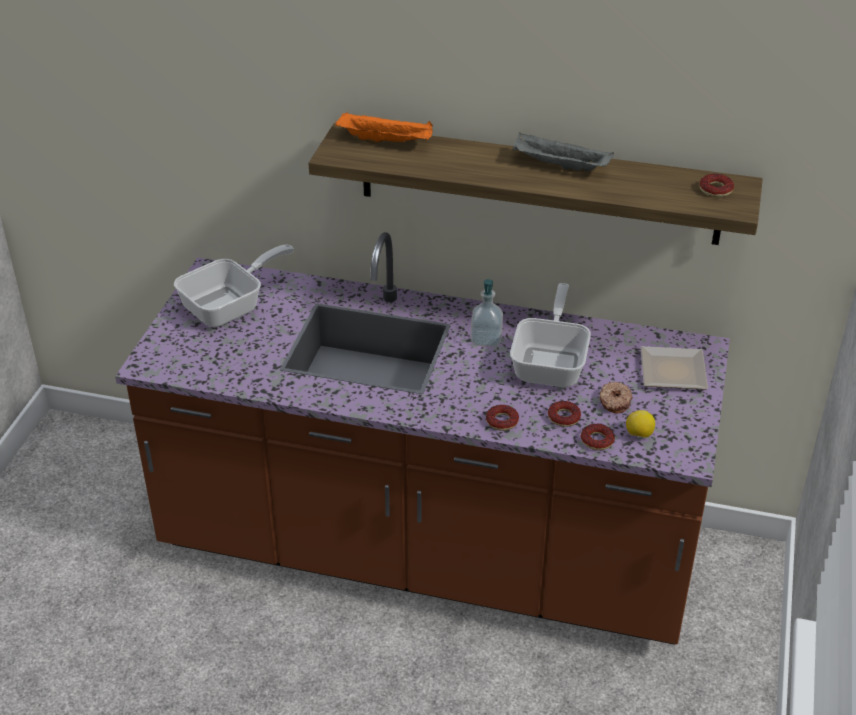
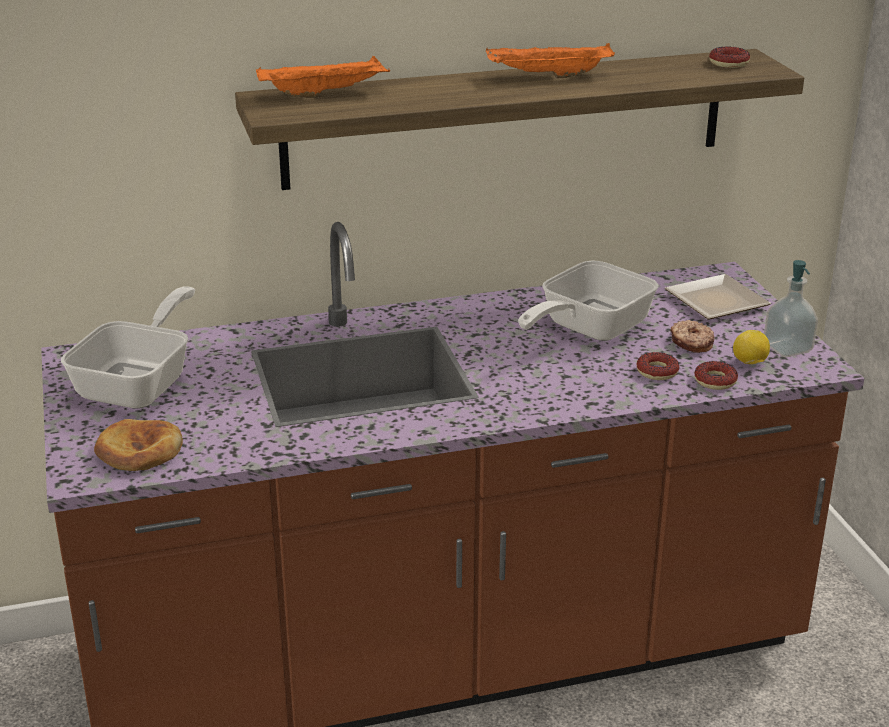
camera: 30 degrees left, 10 degrees down
(189, 359) = (139, 451): none -> bread
(486, 339) = (492, 328): soap dispenser -> soap dispenser (787, 348)
(502, 421) = (596, 395): donut -> none
(551, 363) = (587, 329): frying pan -> frying pan turned 120 degrees counterclockwise
(558, 166) = (548, 76): grey tray -> orange tray

